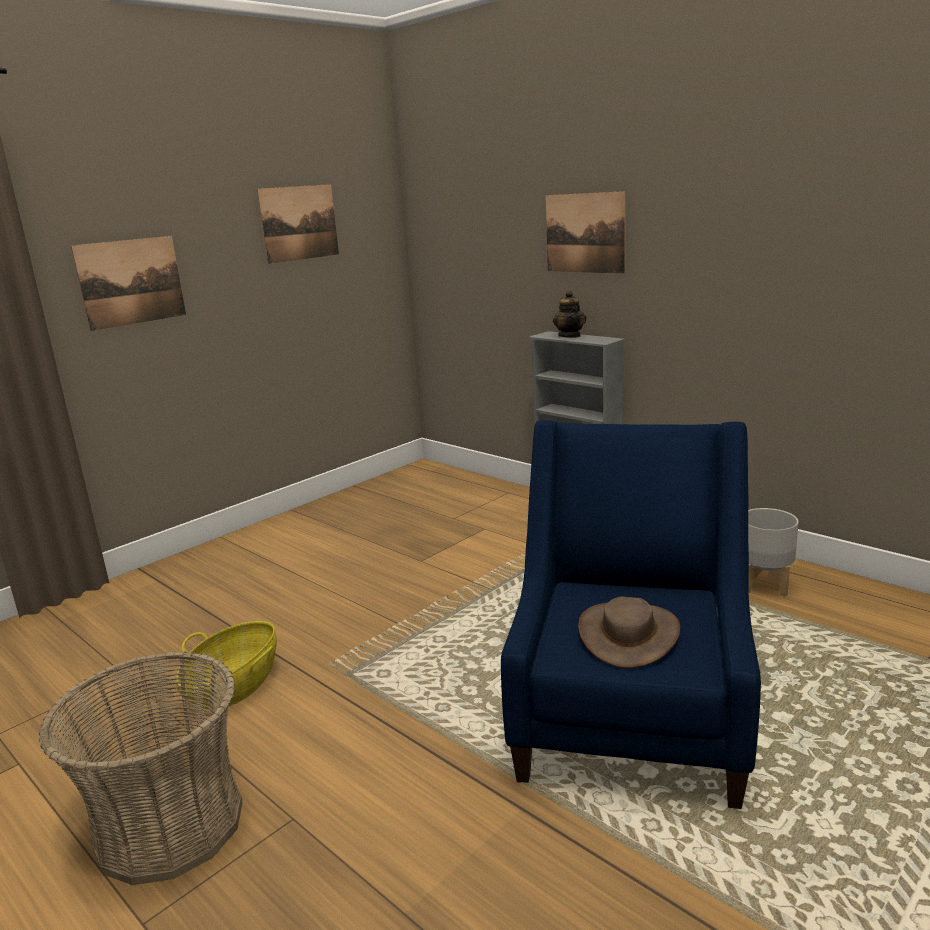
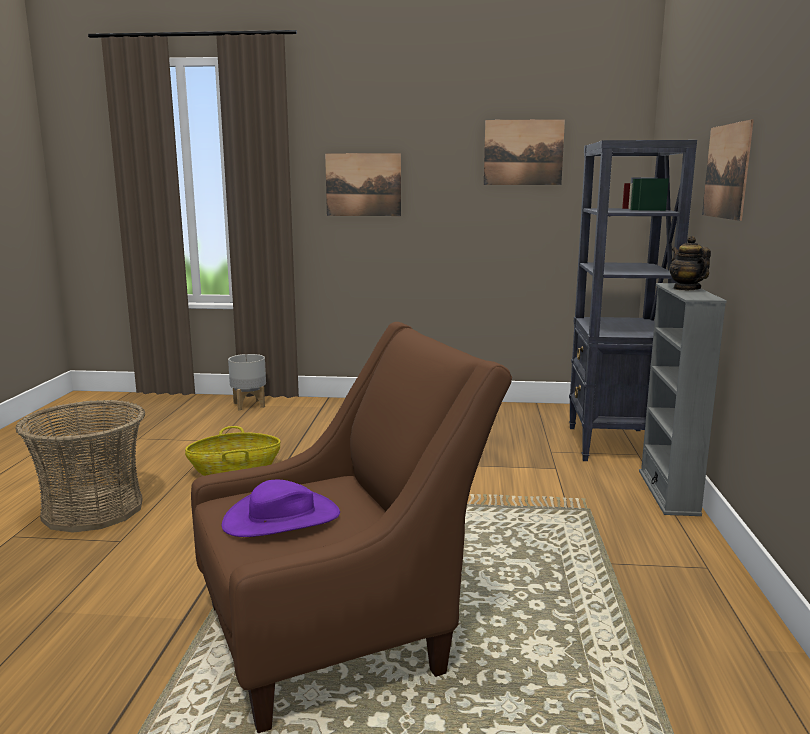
camera: 50 degrees right, 5 degrees down
(479, 493) = (612, 445): none -> black bookcase
(570, 336) = (686, 289): teapot -> teapot turned 120 degrees clockwise
(629, 634) = (282, 519): brown hat -> purple hat
(631, 719) = (341, 632): blue armchair -> brown armchair
(763, 585) = (695, 642): grey planter -> grey planter (249, 405)

